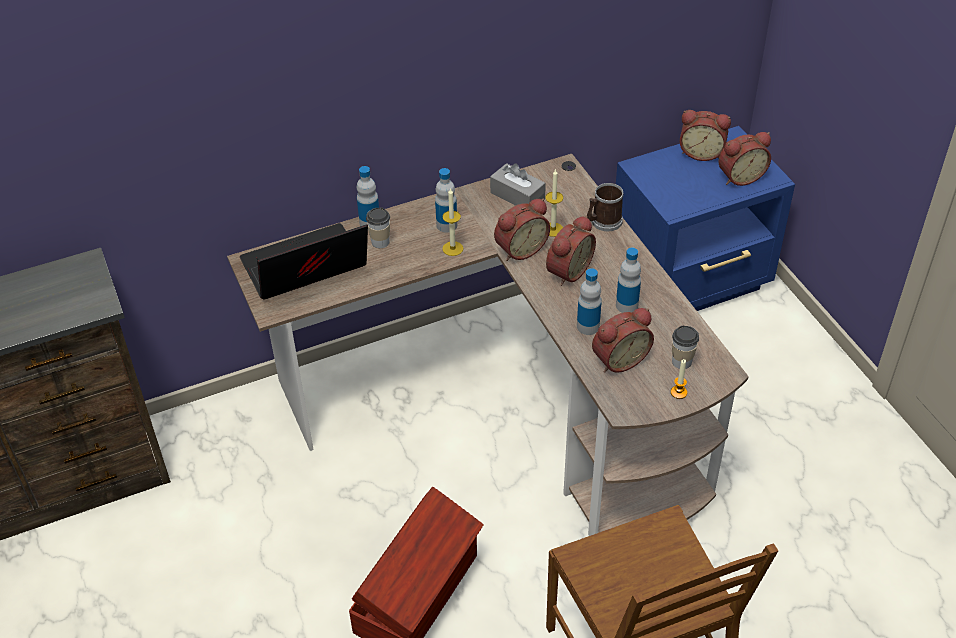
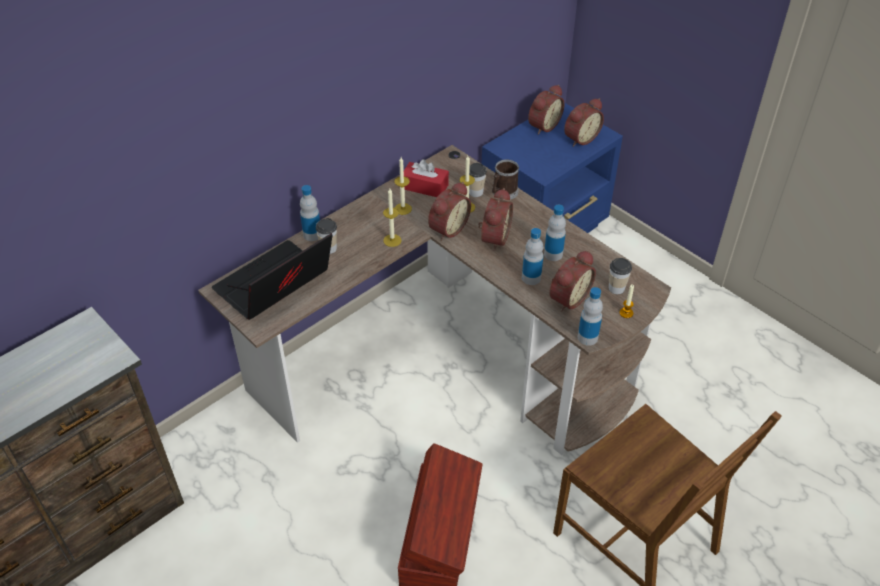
camera: 20 degrees left, 0 degrees up
(446, 225) = (378, 222): bottle -> bottle (587, 337)
(481, 216) = (403, 209): none -> candle
(517, 196) = (425, 187): grey tissue box -> red tissue box
(572, 214) = (475, 192): none -> cup
(701, 152) = (542, 125): alarm clock -> alarm clock turned 45 degrees counterclockwise

